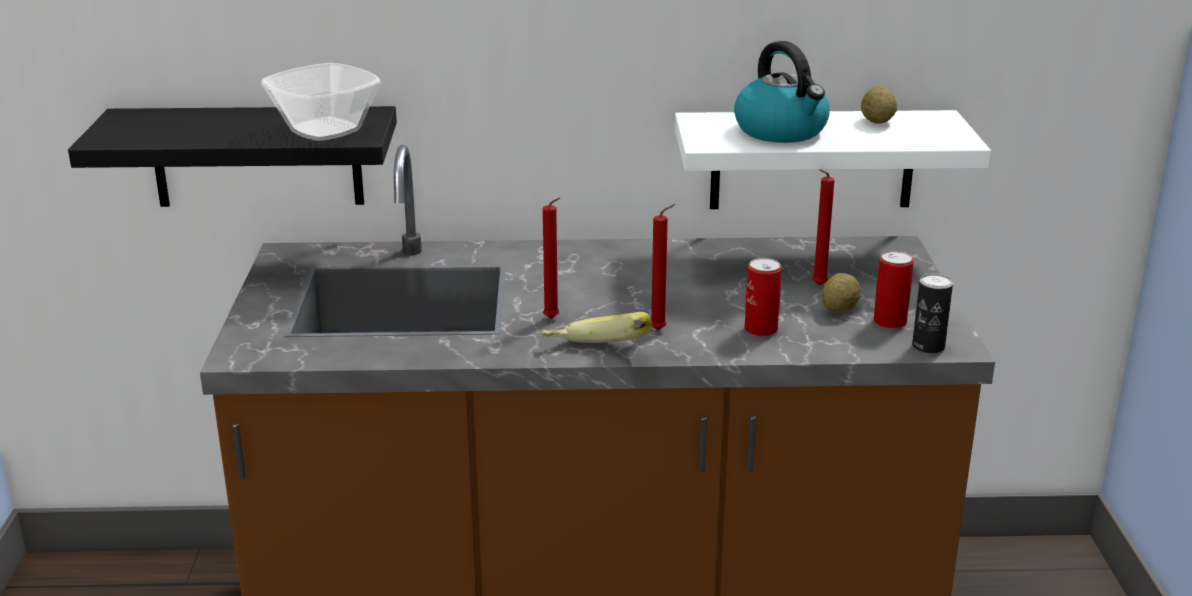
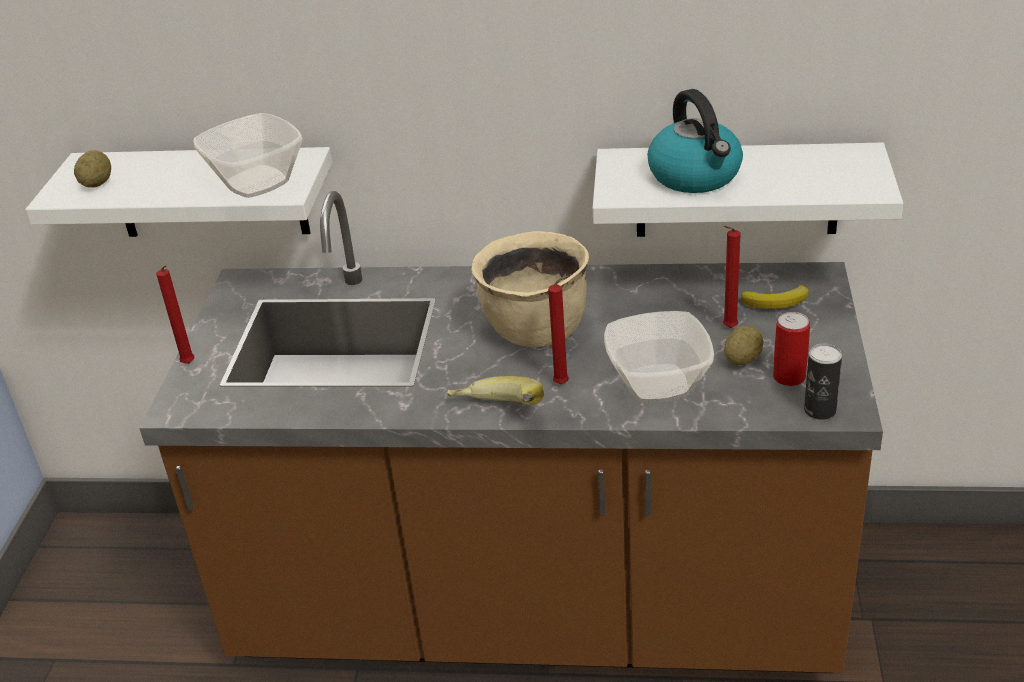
camera: 10 degrees right, 10 degrees up
(257, 156) = (209, 192): black shelf -> white shelf
(553, 319) = (465, 368): red candle -> red candle (189, 364)
(618, 289) = (535, 330): none -> beige cooking pot
(761, 329) = (660, 385): can -> bowl
(861, 265) = (777, 301): none -> banana
(877, 121) = (796, 161): potato -> potato (97, 183)

